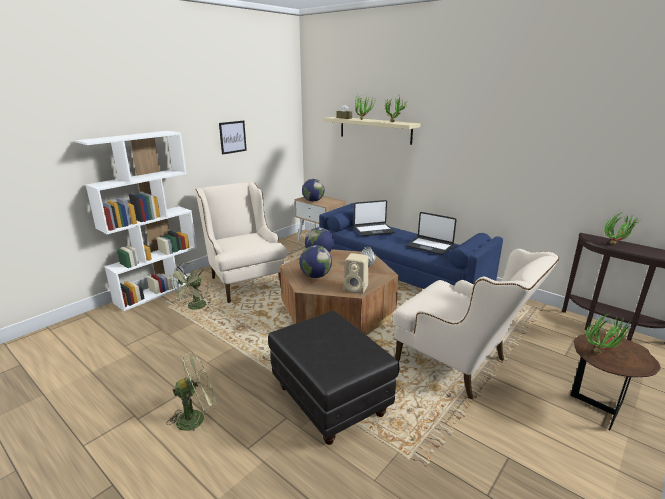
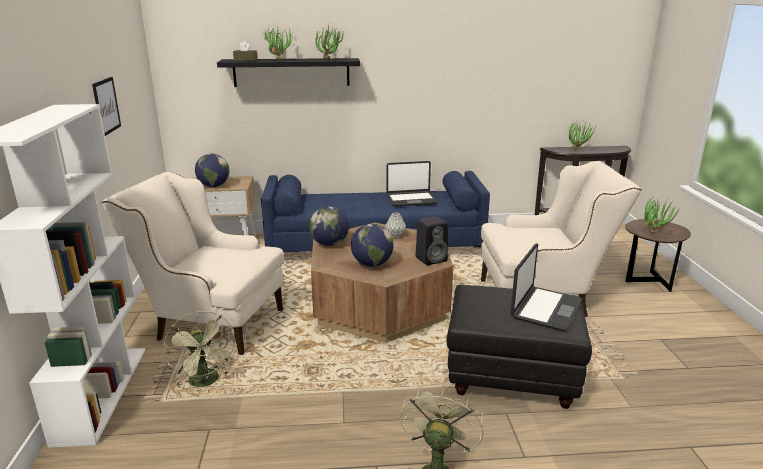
camera: 45 degrees left, 0 degrees up
(356, 288) = (432, 259): beige speaker -> black speaker
(373, 230) = (329, 201): laptop -> laptop (545, 309)
(375, 130) = (291, 72): beige shelf -> black shelf

